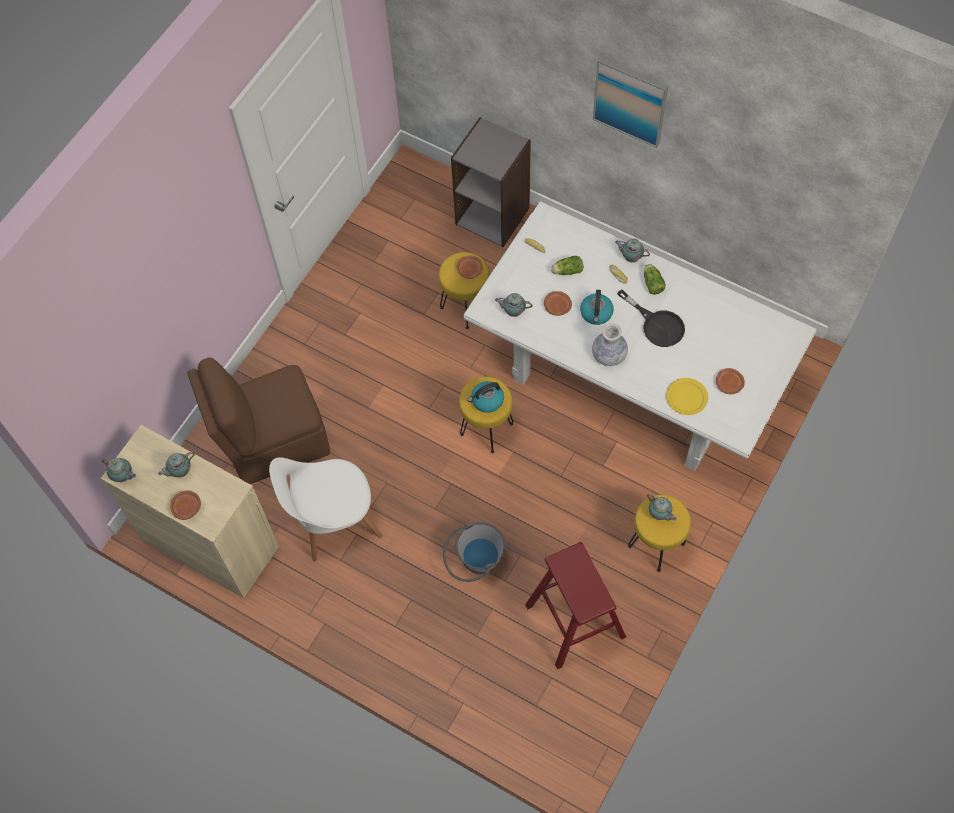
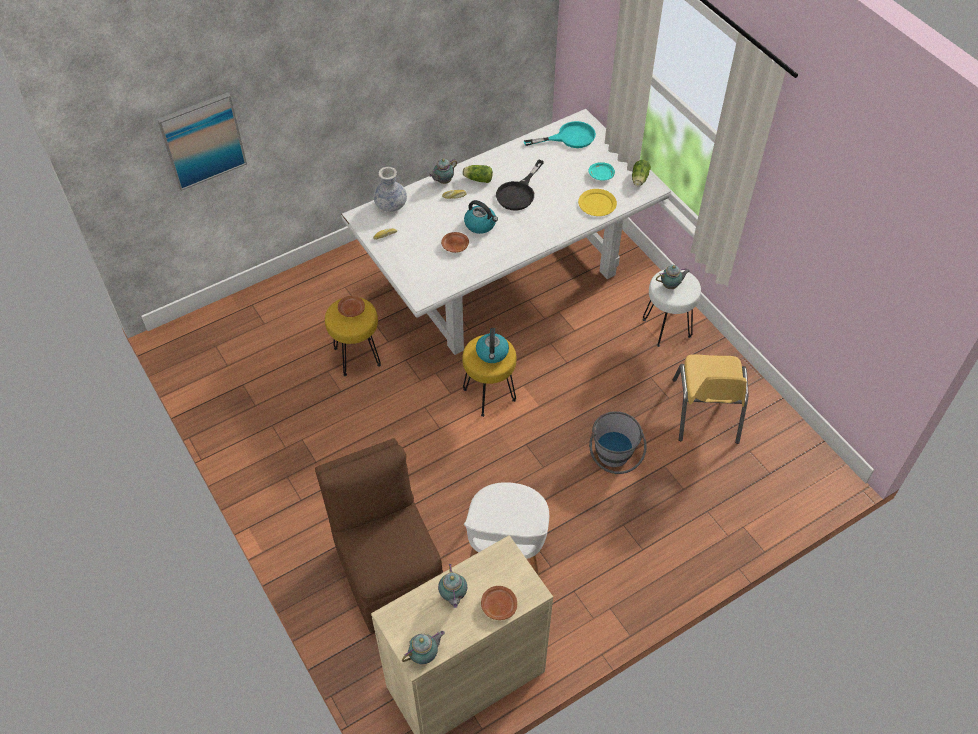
camera: 65 degrees left, 10 degrees down
(273, 441) = (389, 572): brown chair -> brown chair turned 150 degrees clockwise
(493, 215) = (281, 298): grey bookcase -> none
(513, 311) = (438, 276): teapot -> none
(566, 271) = (425, 225): lettuce -> lettuce (639, 180)
(575, 620) = (705, 411): red stool -> yellow chair
(609, 355) = (526, 233): vase -> vase (391, 205)
(630, 101) = (352, 60): picture -> picture (202, 140)
(655, 545) = (666, 328): yellow stool -> white stool
(657, 325) = (518, 193): black frying pan -> black frying pan turned 135 degrees clockwise
(729, 384) = (601, 175): brown plate -> turquoise plate
(762, 333) = (569, 137): none -> turquoise frying pan

